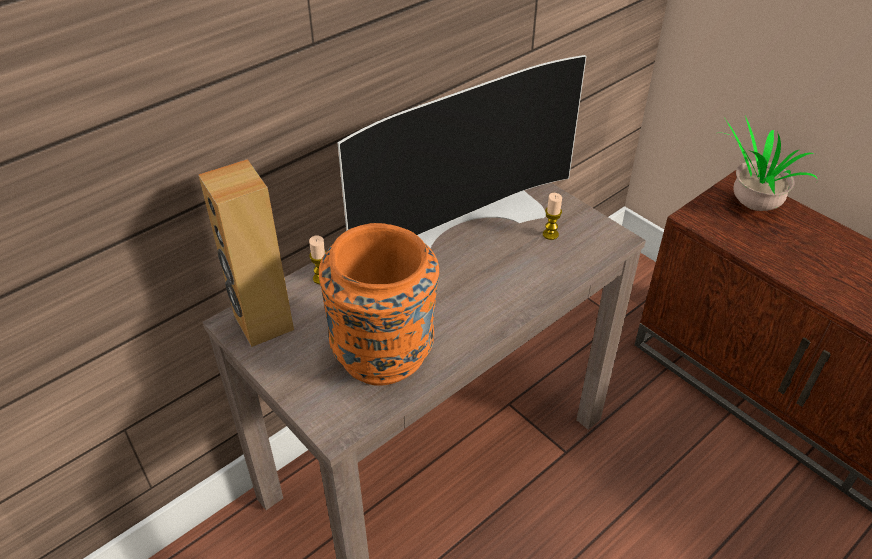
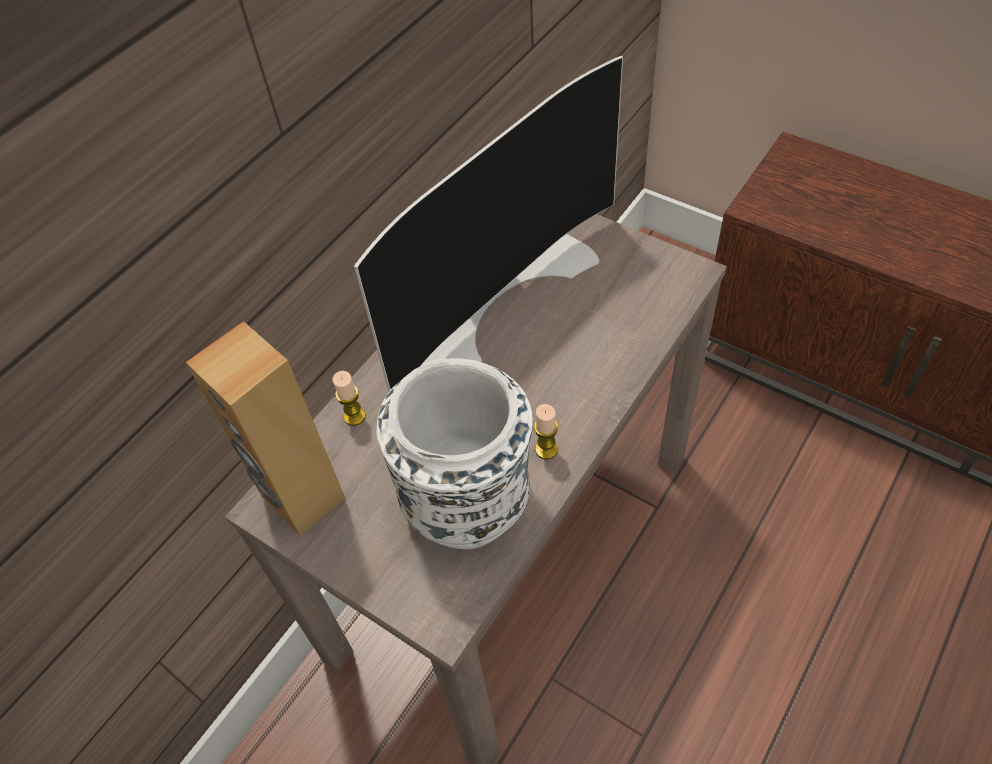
camera: 10 degrees left, 10 degrees up
(384, 353) = (469, 502): orange vase -> white vase
(550, 234) = (613, 285): candle -> candle (546, 449)
(750, 206) = (813, 177): potted plant -> none

